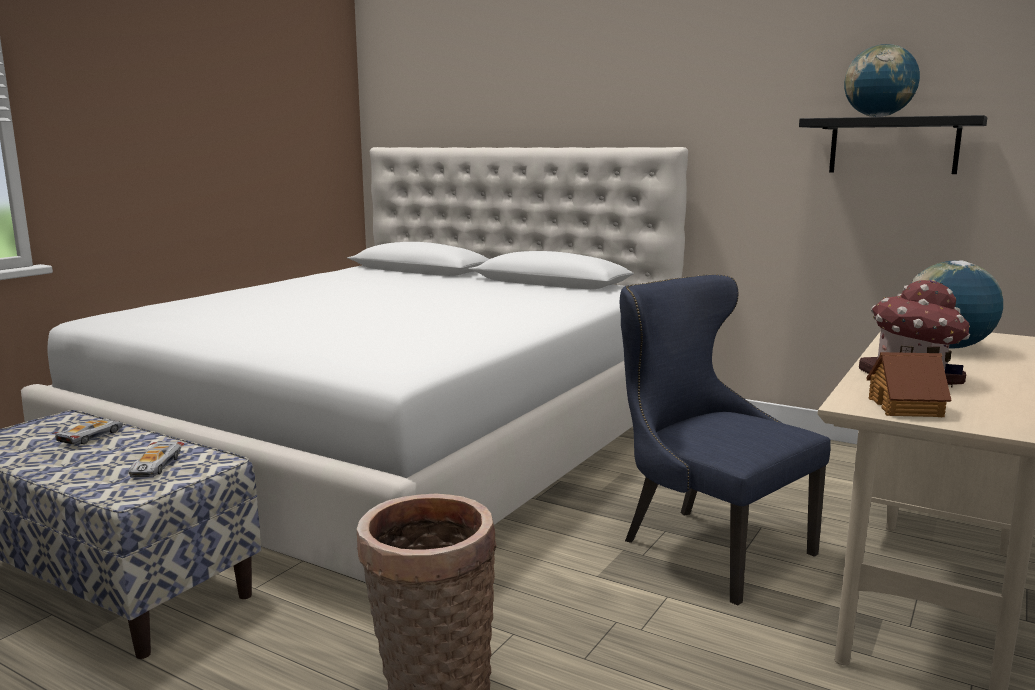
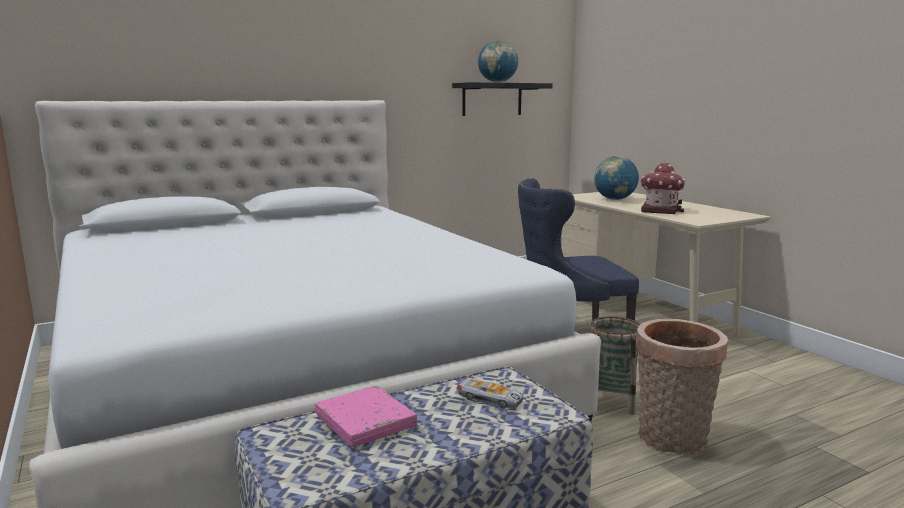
camera: 60 degrees left, 0 degrees up
(91, 436) = (365, 421): toy car -> pink book
(518, 620) = (611, 401): none -> basket
(906, 407) = (704, 218): toy house -> none

